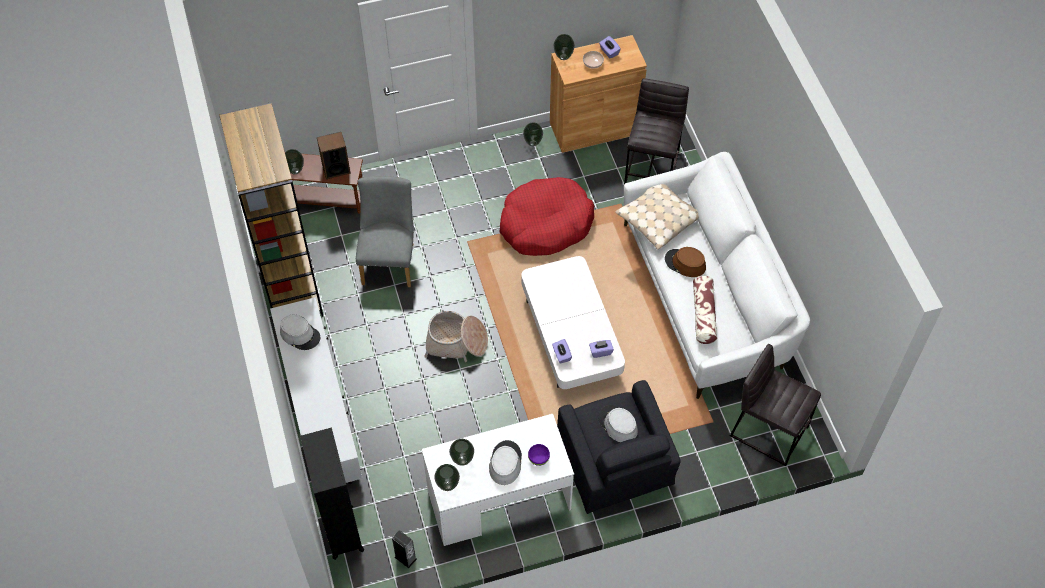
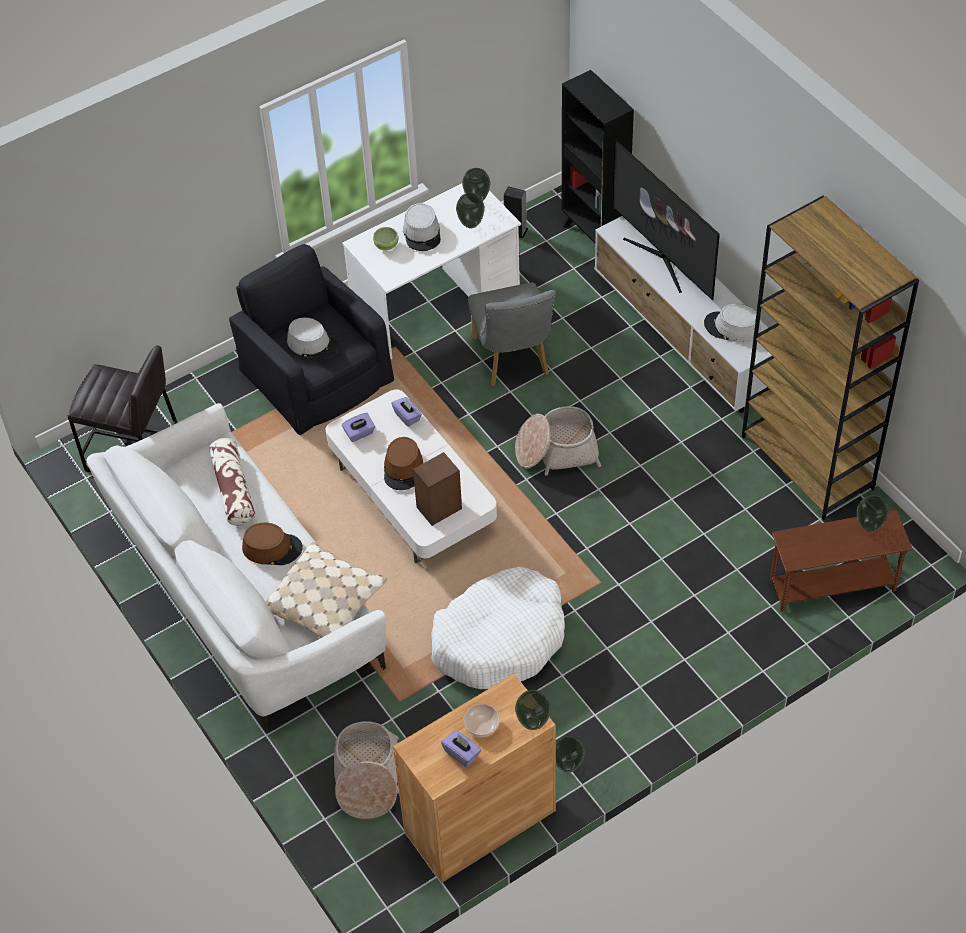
camera: 165 degrees right, 5 degrees down
(318, 411) = (663, 258): none -> television
(336, 169) = (814, 545): speaker -> speaker (439, 508)
(389, 260) = (694, 528): grey chair -> grey chair (513, 360)
(539, 459) = (386, 245): purple bowl -> green bowl
(545, 224) = (500, 638): red dog bed -> white dog bed
(577, 315) = (403, 468): none -> brown hat
(652, 167) = (367, 777): grey stool -> basket

